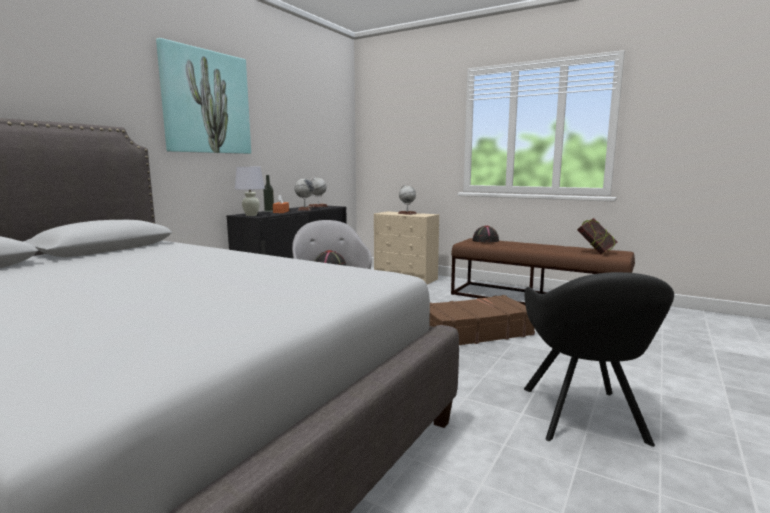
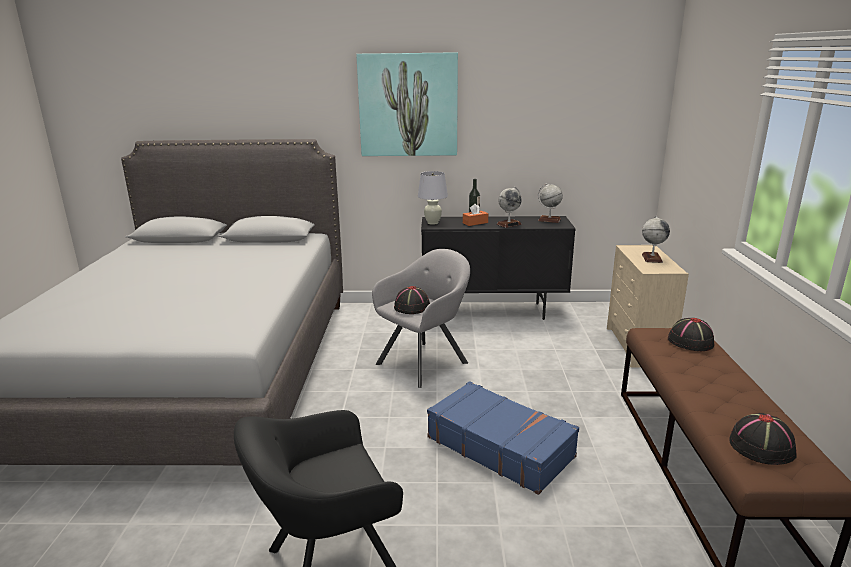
camera: 60 degrees right, 10 degrees up
(474, 332) = (500, 446): brown suitcase -> blue suitcase
(595, 252) = (762, 446): book -> black hat

